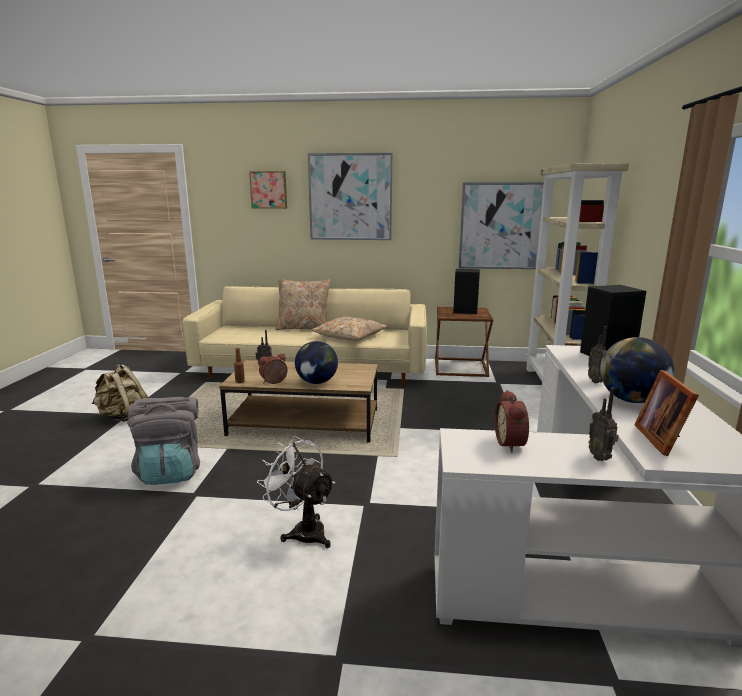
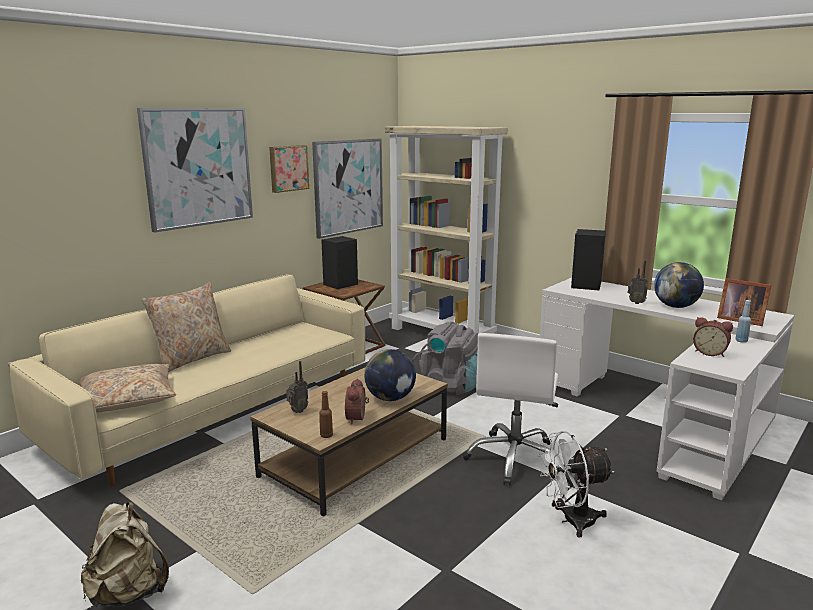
camera: 55 degrees left, 0 degrees up
(171, 472) = (372, 577): grey backpack -> grey backpack (449, 386)
(269, 190) = (80, 165): picture -> picture (288, 168)
(350, 336) = (274, 348): beige pillow -> beige pillow (127, 399)
(377, 478) = (514, 458): none -> white office chair
(600, 457) = (741, 341): radio -> blue bottle

